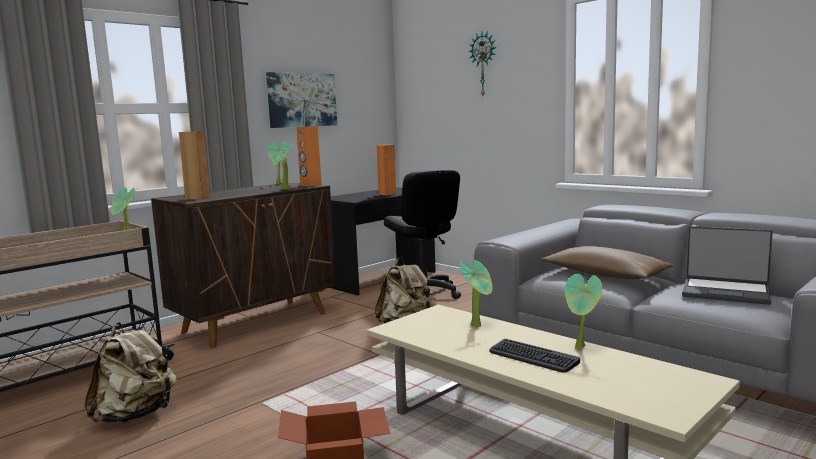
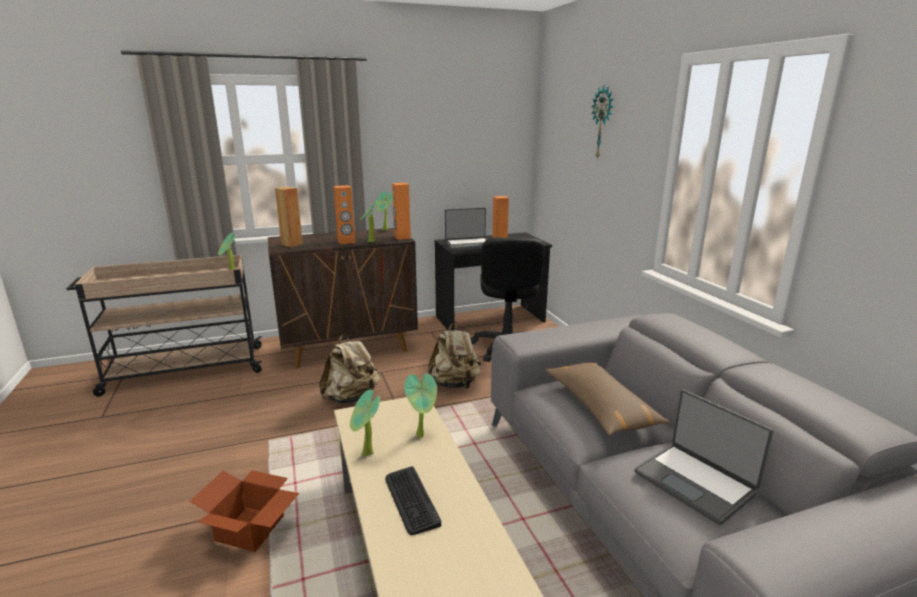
camera: 25 degrees right, 10 degrees up
(135, 415) = (188, 423): beige backpack -> beige backpack (351, 398)
(257, 191) = (346, 242): none -> orange speaker
(302, 100) = (426, 148): picture -> none
(358, 197) = (469, 245): none -> laptop
(581, 348) = (468, 504): potted plant -> potted plant (366, 455)

